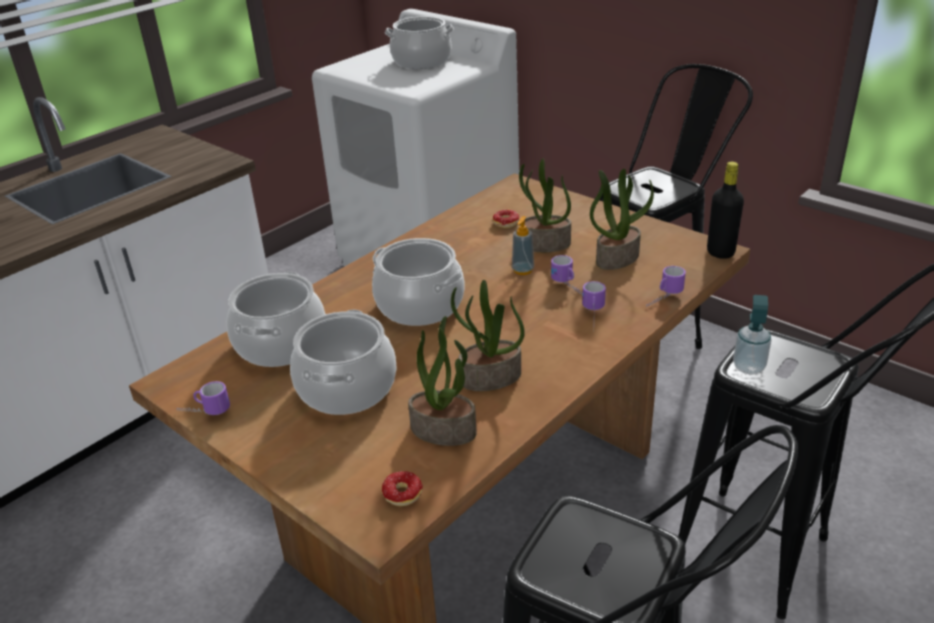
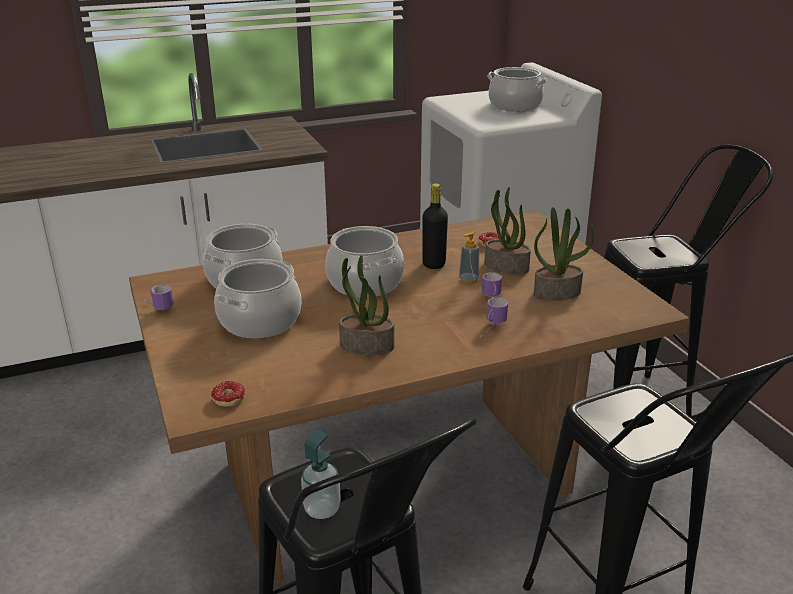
camera: 25 degrees right, 5 degrees down
(444, 430) = (298, 369): potted plant -> none
(662, 299) = (564, 333): mug -> none
(720, 252) = (656, 313): black bottle -> black bottle (434, 264)
(748, 367) = (600, 410): soap dispenser -> soap dispenser (322, 509)

